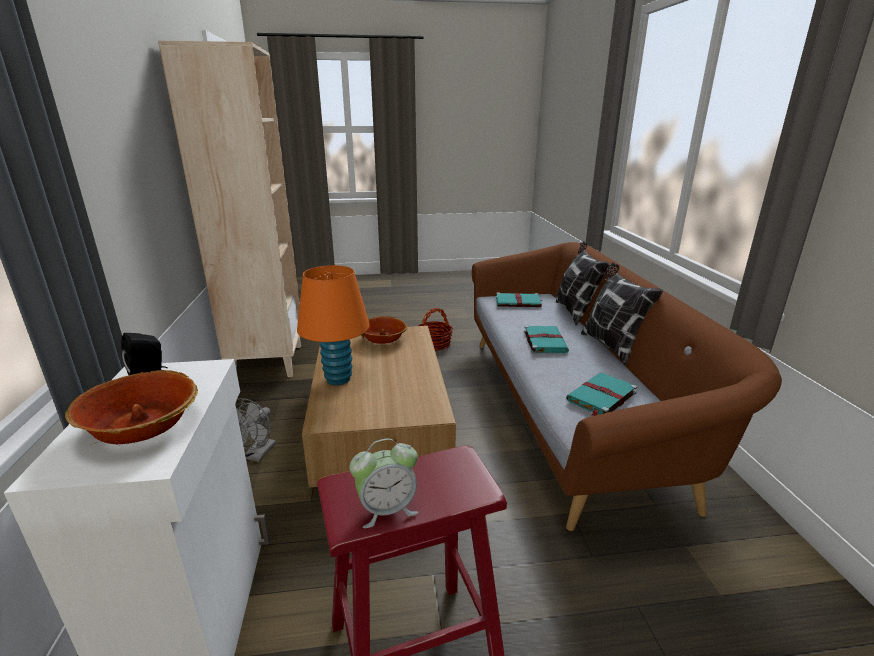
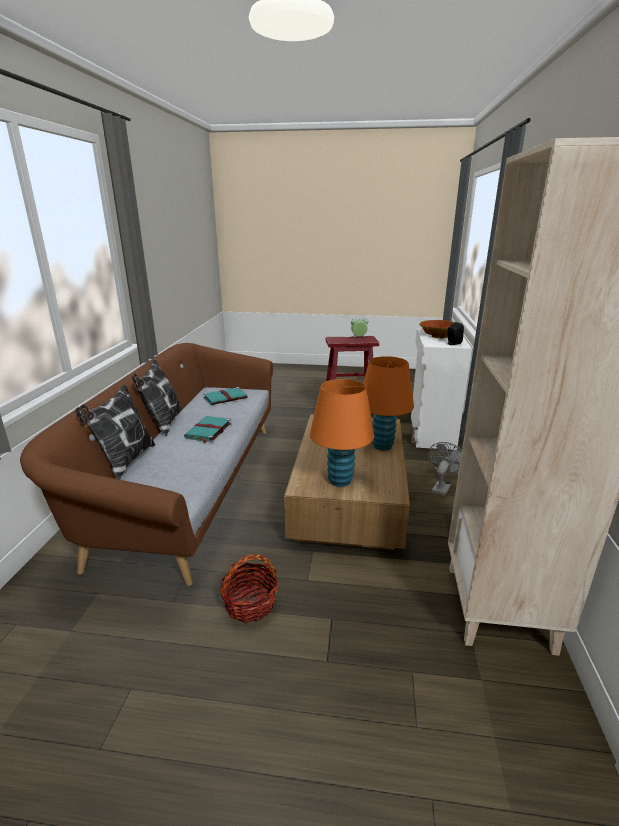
camera: 165 degrees left, 0 degrees up
(383, 339) = (340, 481): bowl -> orange table lamp
(519, 302) = (163, 483): turquoise book -> none

